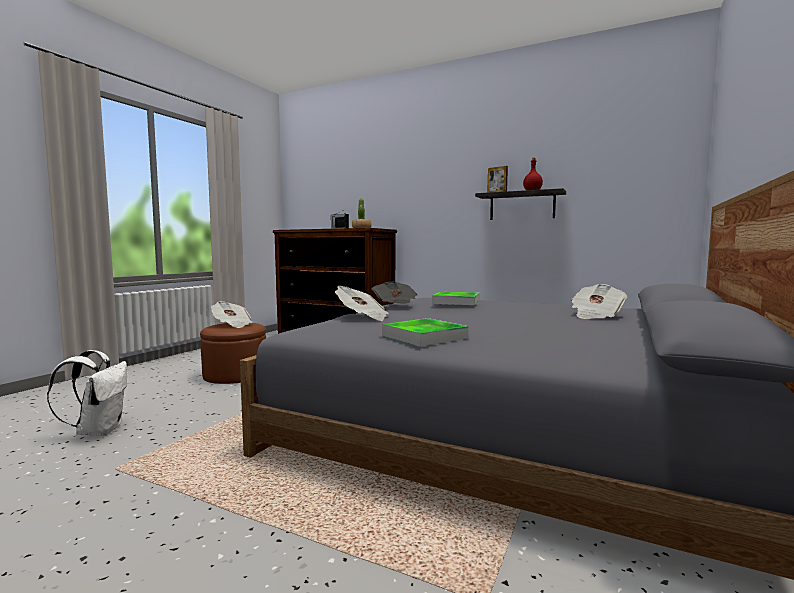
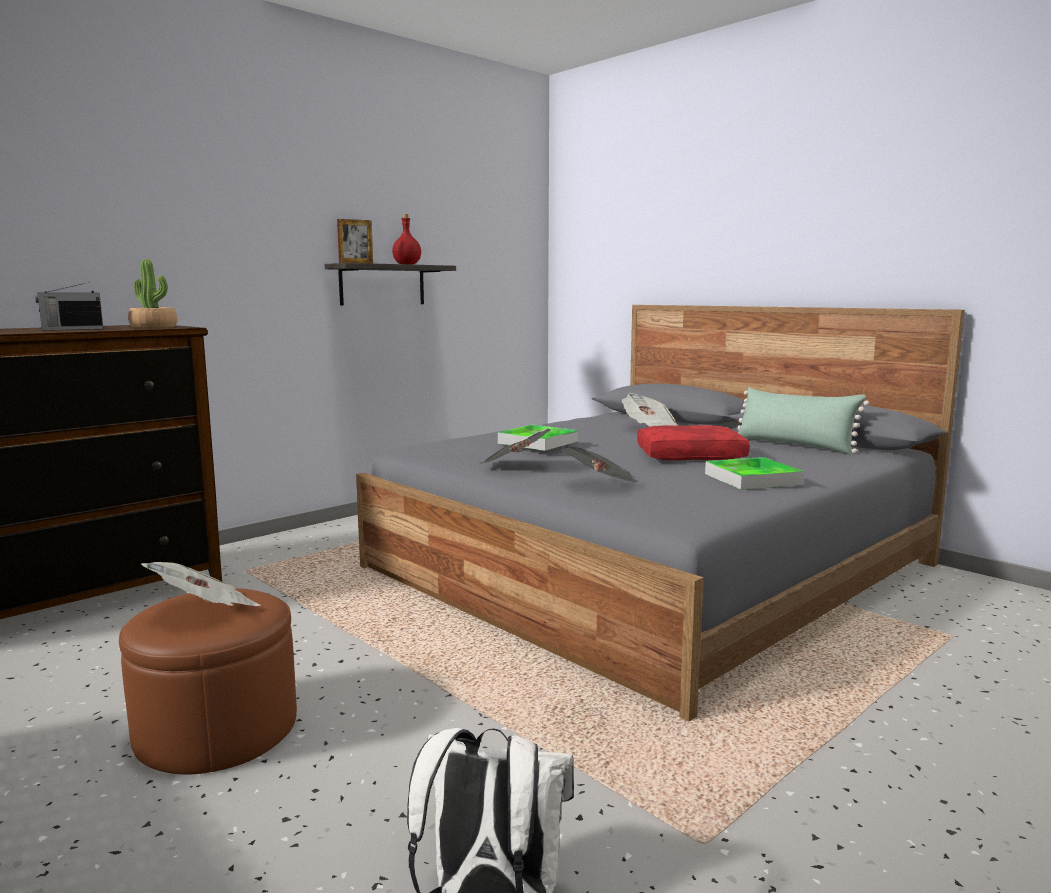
camera: 70 degrees left, 5 degrees up
(493, 325) = (691, 455): none -> red pillow
(621, 344) = (794, 445): none -> green pillow

